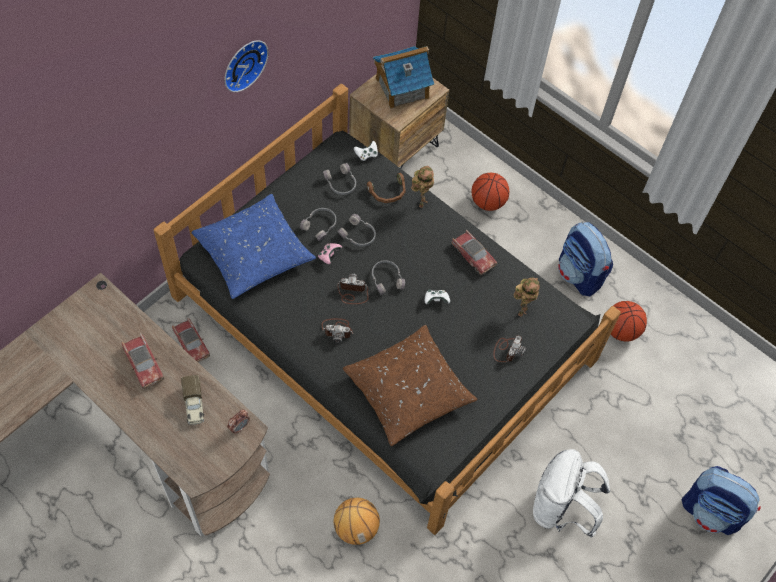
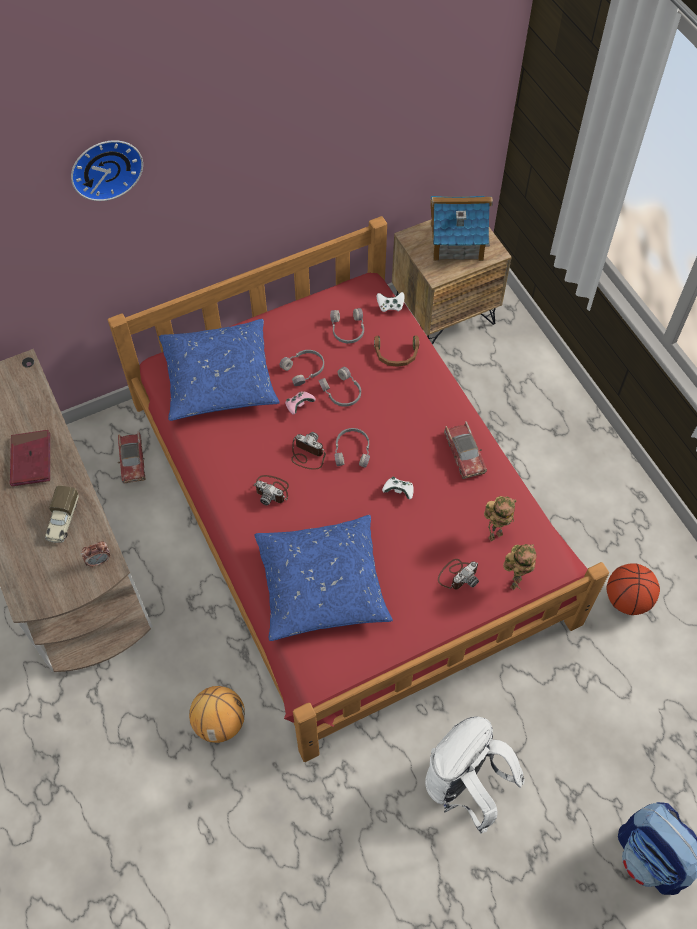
camera: 25 degrees right, 0 degrees up
(143, 364) = (31, 460): toy car -> red book
(243, 63) = (240, 154): wall clock -> wall clock (105, 167)
(385, 328) = (347, 508): black bed -> red bed
(408, 390) = (321, 584): brown pillow -> blue pillow
(421, 202) = (429, 375): toy robot -> toy robot (514, 581)
(487, 202) = (526, 403): basketball -> none
(579, 275) = (602, 518): backpack -> none

